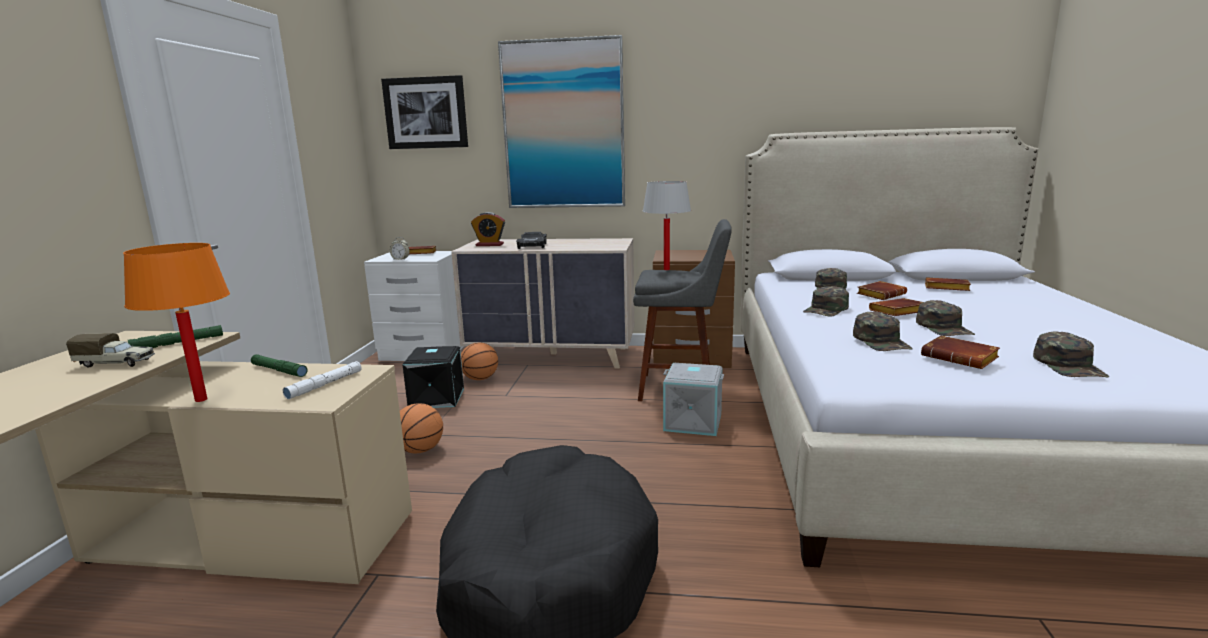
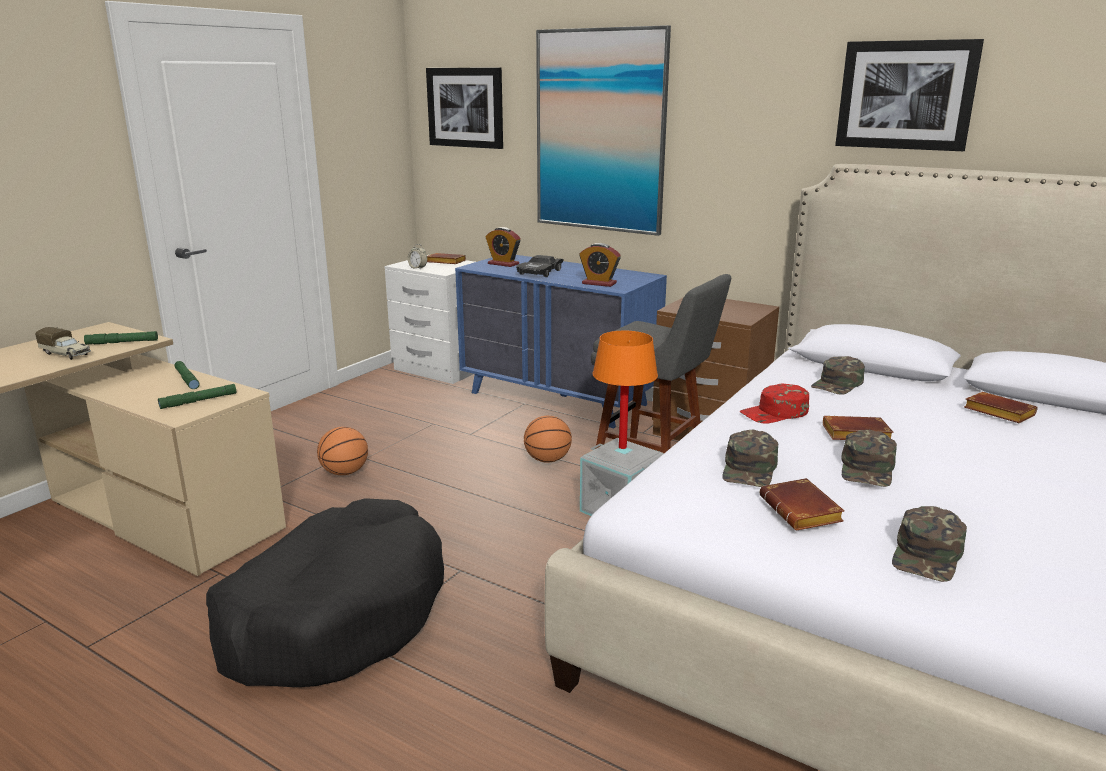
camera: 25 degrees right, 5 degrees up
(201, 400) = (110, 395): orange table lamp -> orange table lamp (622, 447)
(325, 385) = (198, 401): white flashlight -> green flashlight
(435, 398) = (406, 422): black storage box -> none
(480, 379) = (464, 410): basketball -> basketball (547, 460)
(552, 356) = (559, 399): beige dresser -> blue dresser
(594, 247) = (599, 283): none -> alarm clock
(666, 269) = (654, 325): white table lamp -> none
(811, 82) = (905, 95): none -> picture
(826, 309) = (775, 413): green cap -> red cap
(880, 294) = (885, 405): brown book -> none

